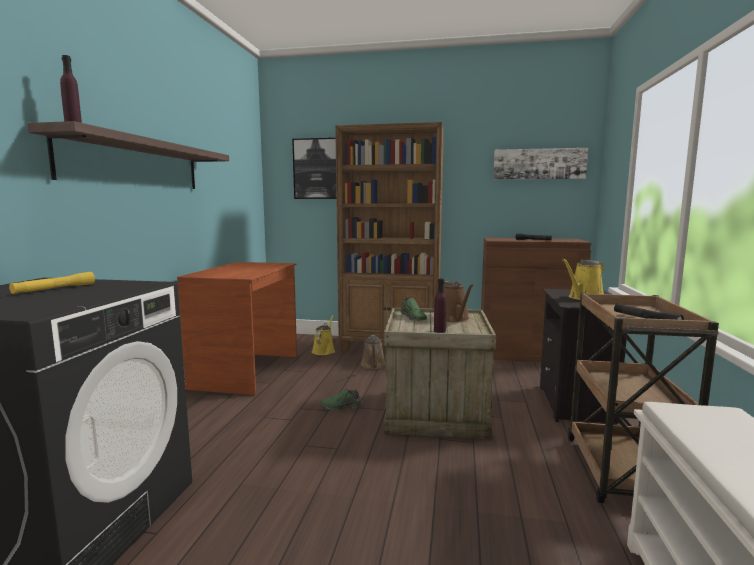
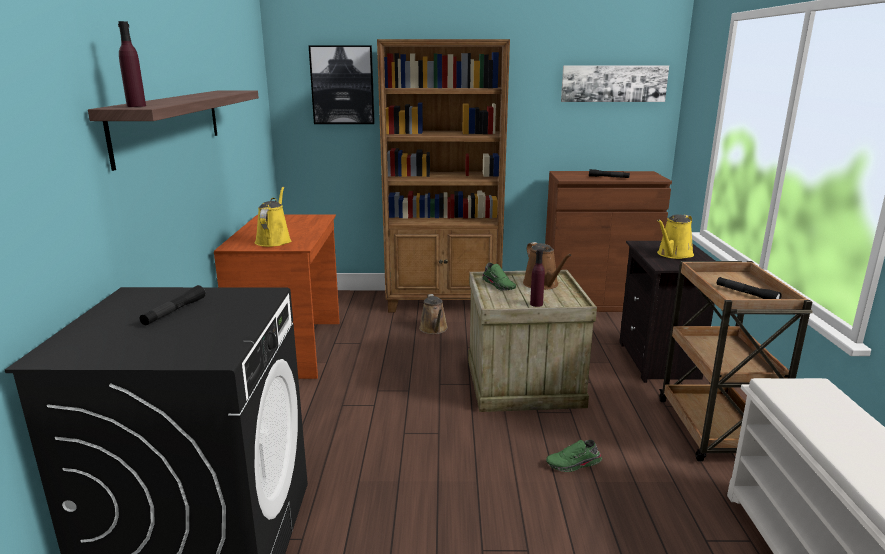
camera: 10 degrees left, 10 degrees up
(55, 289) = (174, 311): yellow flashlight -> black flashlight
(324, 350) = (368, 313): yellow watering can -> yellow watering can (274, 240)
(341, 407) = (421, 385): green shoe -> green shoe (573, 464)

